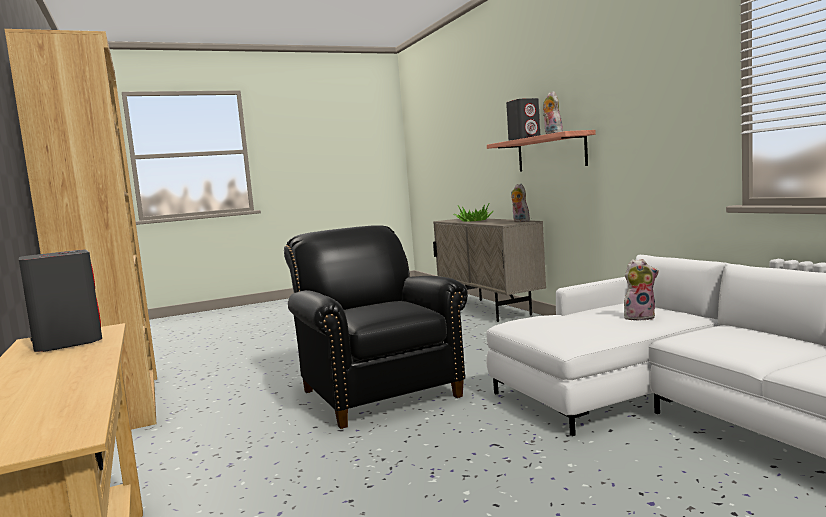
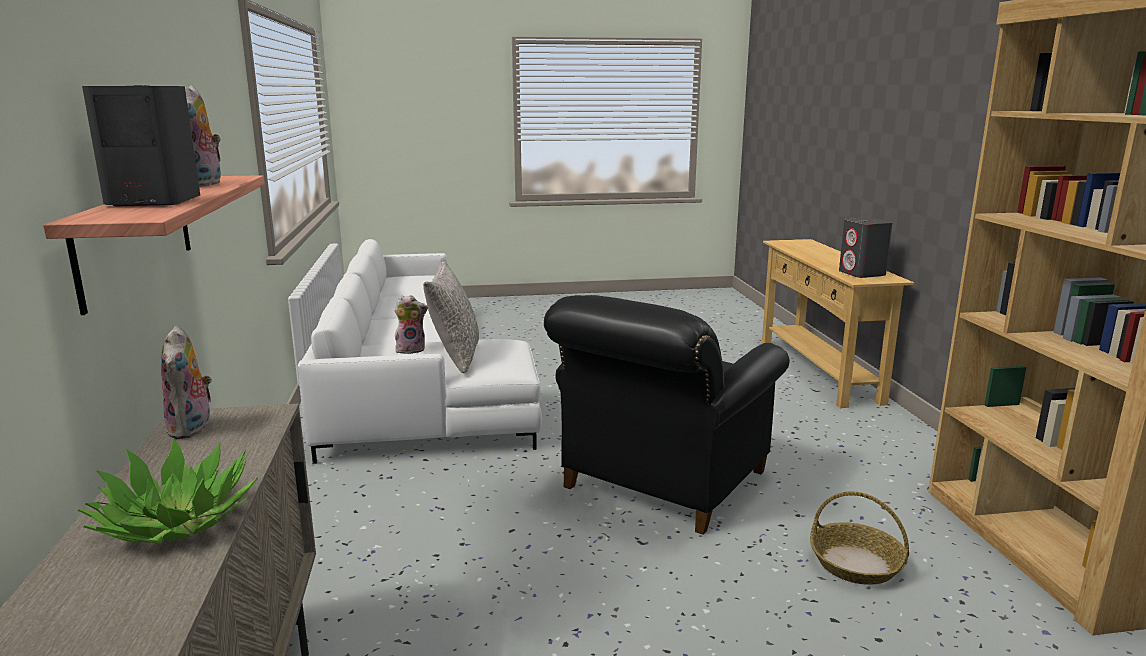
camera: 165 degrees left, 10 degrees up
(253, 378) = (856, 564): none -> basket
(376, 391) = (660, 483): black armchair -> black armchair turned 45 degrees clockwise
(584, 319) = (455, 355): none -> grey pillow
(640, 317) = (411, 349): plush toy -> plush toy turned 150 degrees clockwise

